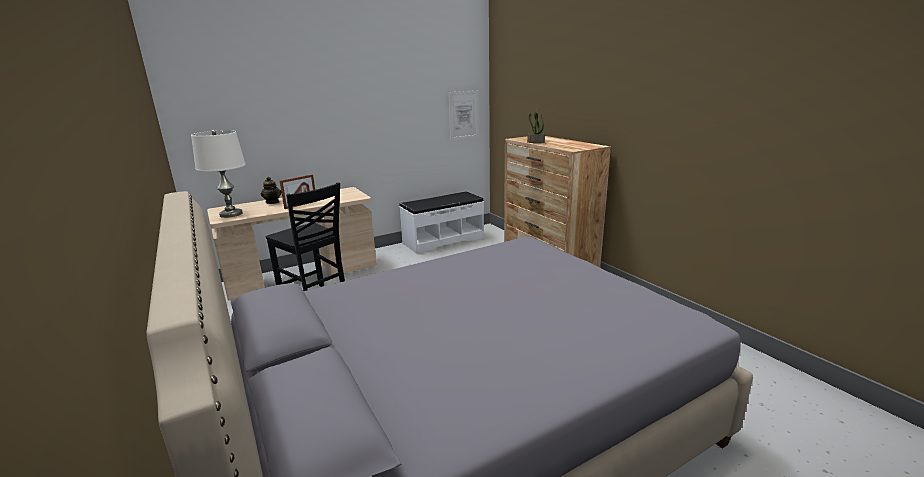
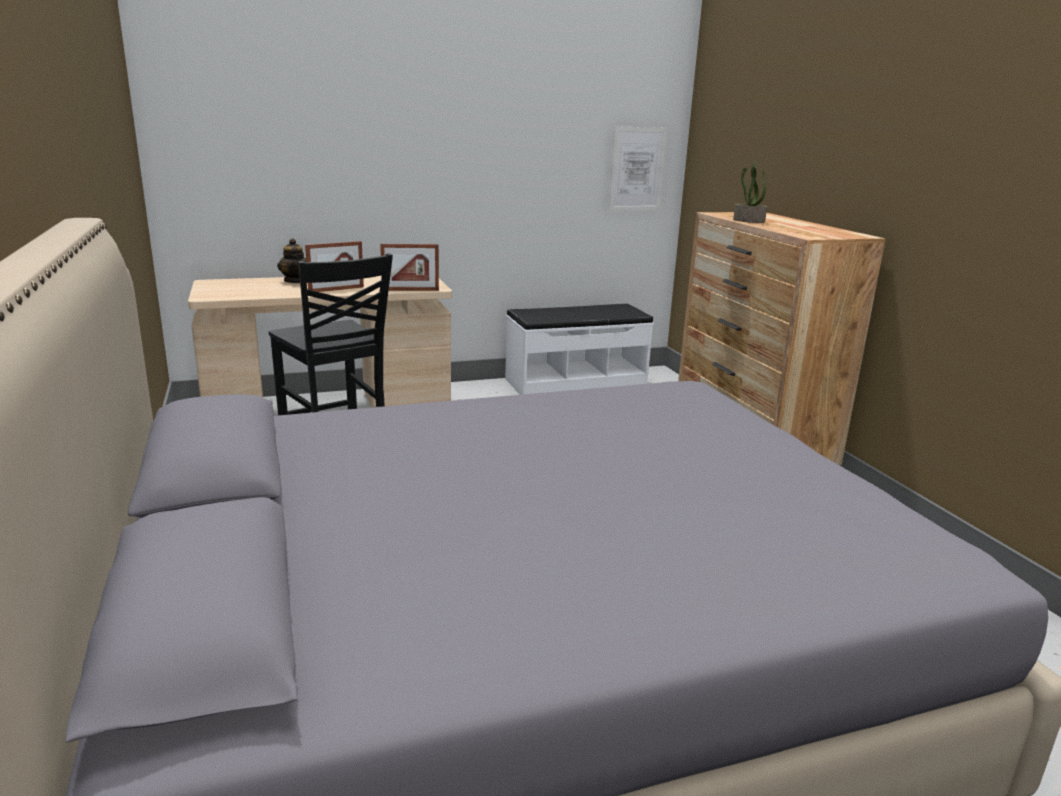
camera: 10 degrees right, 0 degrees up
(231, 214) = (225, 291): white table lamp -> none
(346, 200) = (410, 290): none -> picture frame

